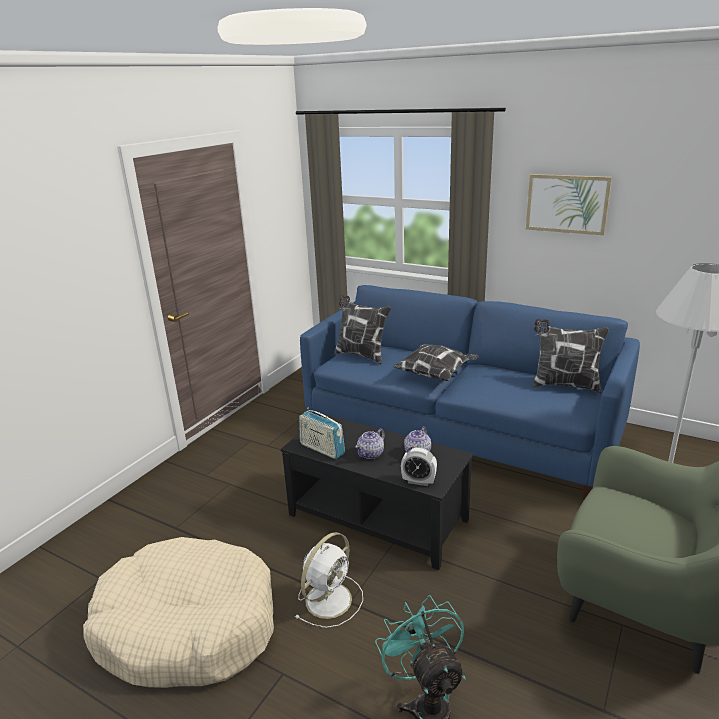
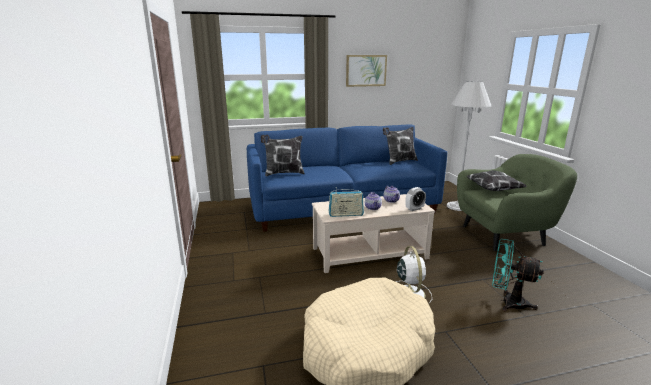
camera: 45 degrees left, 5 degrees down
(377, 517) = (369, 253): black coffee table -> beige coffee table
(436, 374) = (340, 171): pillow -> pillow (493, 190)

